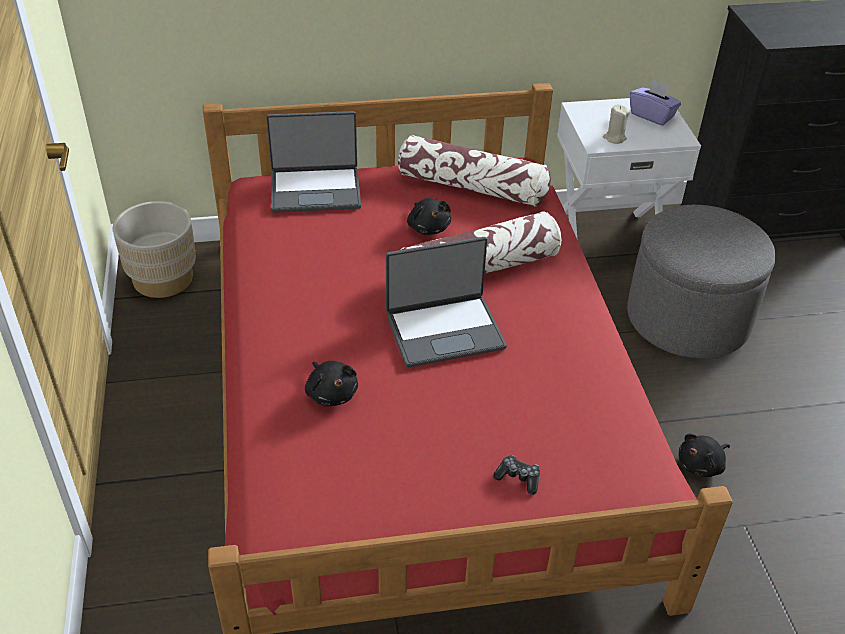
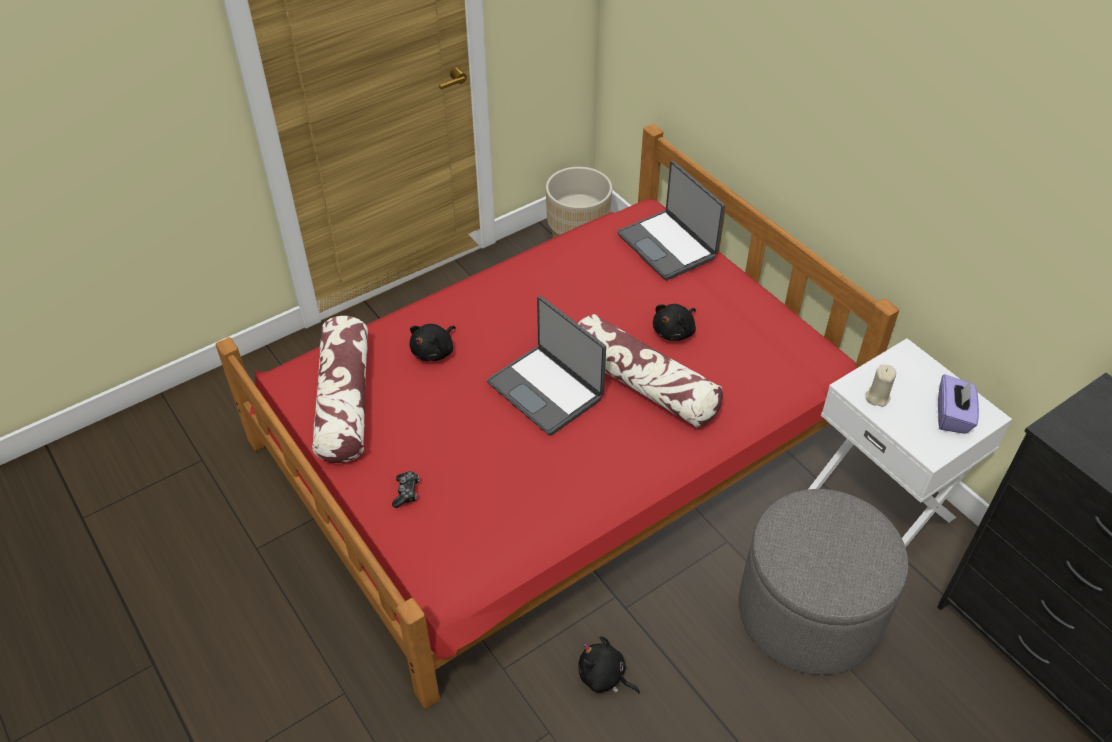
camera: 65 degrees right, 5 degrees up
(472, 187) = (761, 339): pillow -> pillow (344, 401)

